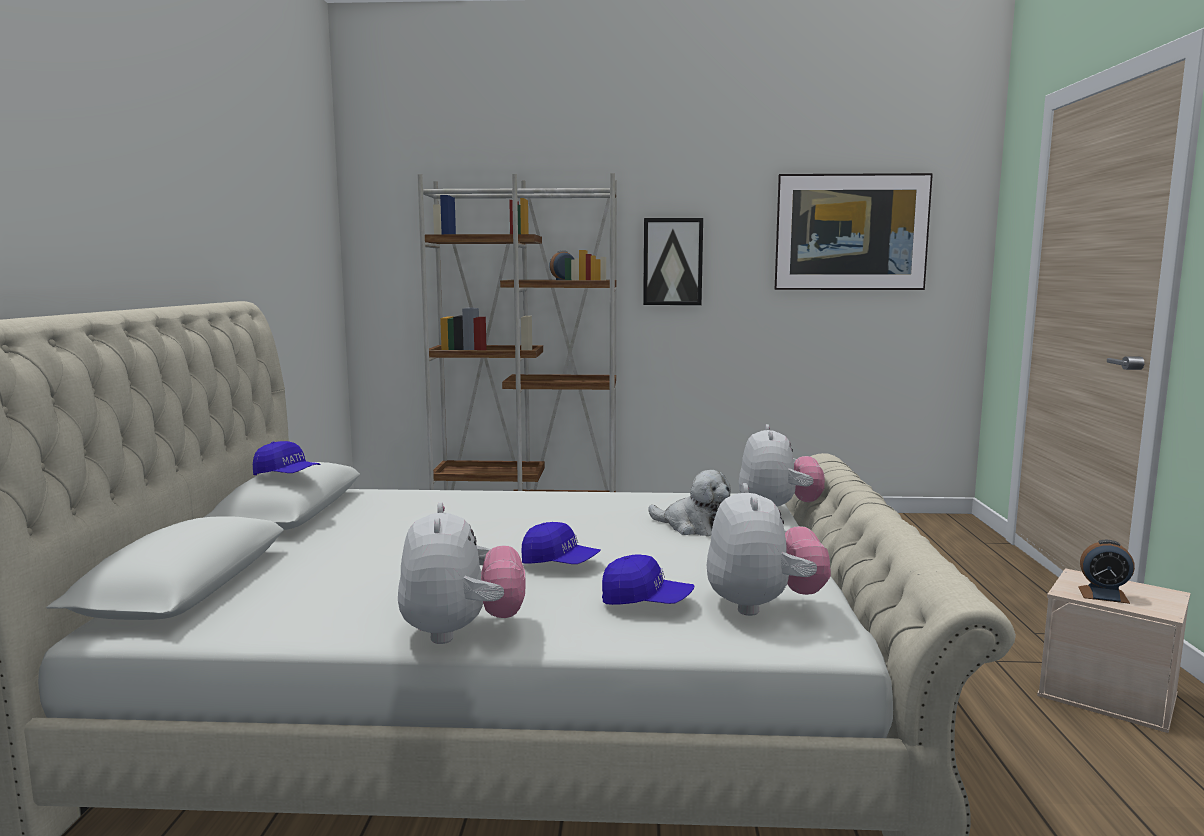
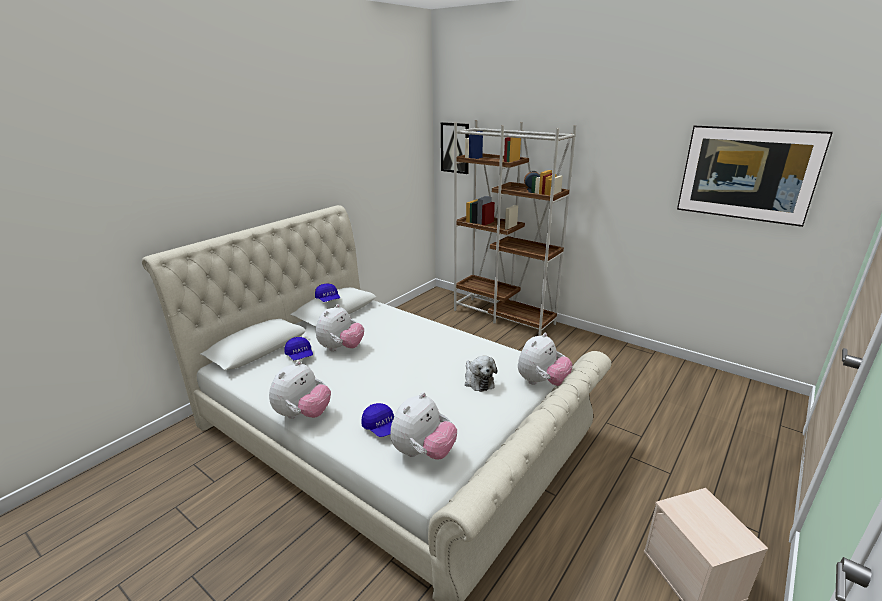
camera: 35 degrees right, 15 degrees up
(386, 545) = (341, 348): none -> plush toy
(560, 563) = (384, 387): blue cap -> blue cap (300, 355)
(672, 262) = (609, 181): picture -> picture (455, 148)
(1103, 595) = (693, 520): alarm clock -> none

